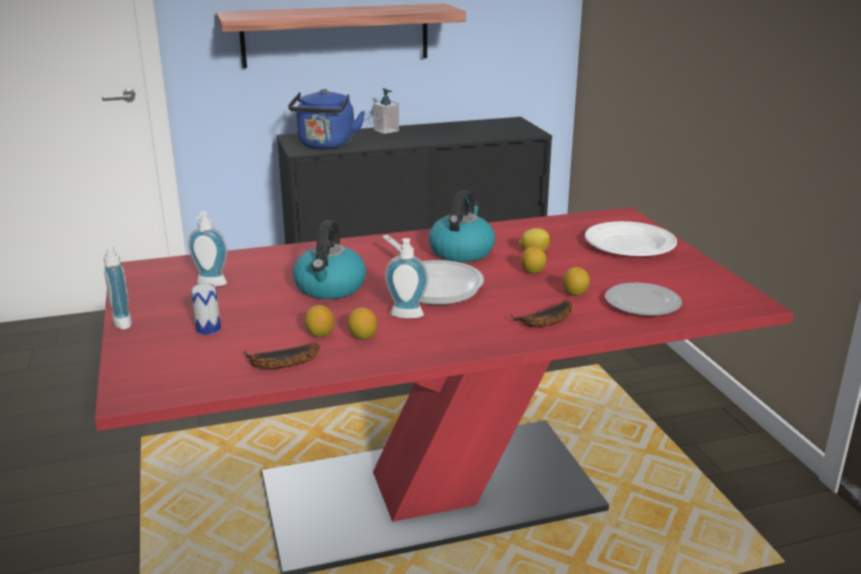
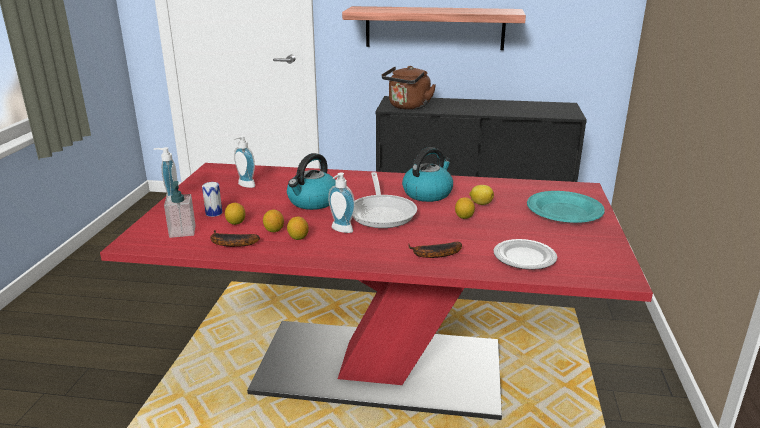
camera: 25 degrees right, 0 degrees up
(326, 146) = (408, 107): blue kettle -> brown kettle
(386, 130) = (461, 101): soap dispenser -> soap dispenser (182, 231)
(575, 293) = (478, 239): lemon -> lemon (236, 223)
(630, 245) = (565, 211): white plate -> turquoise plate

